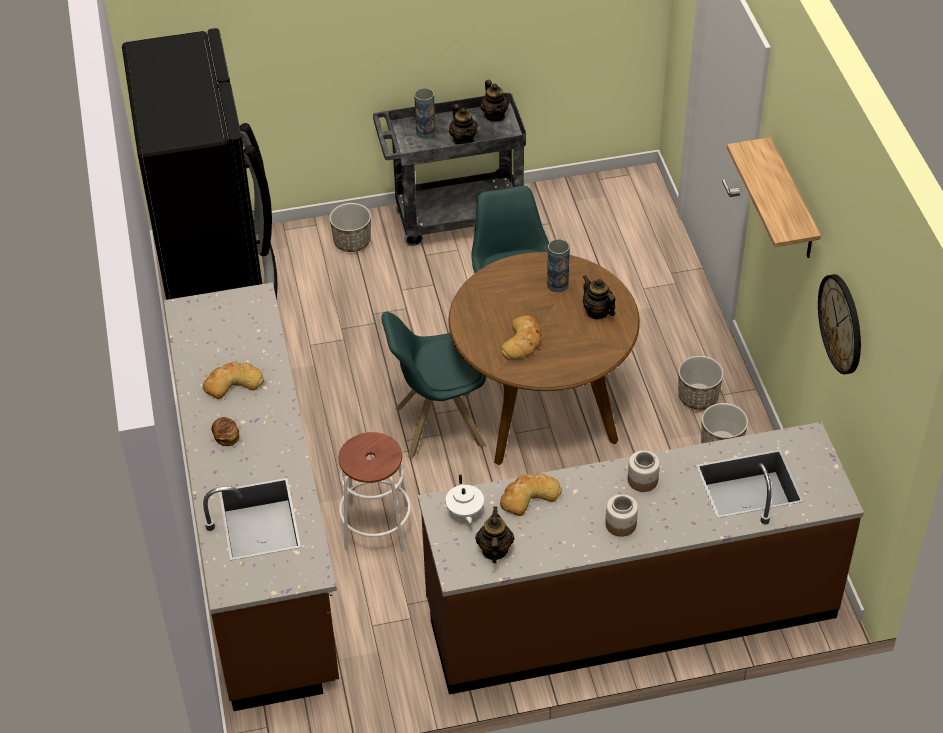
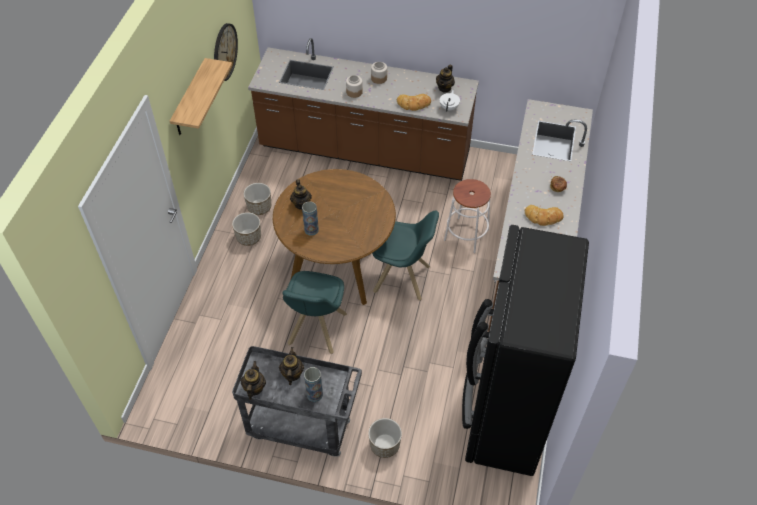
camera: 155 degrees left, 5 degrees up
(523, 341) = (356, 202): bread -> none

